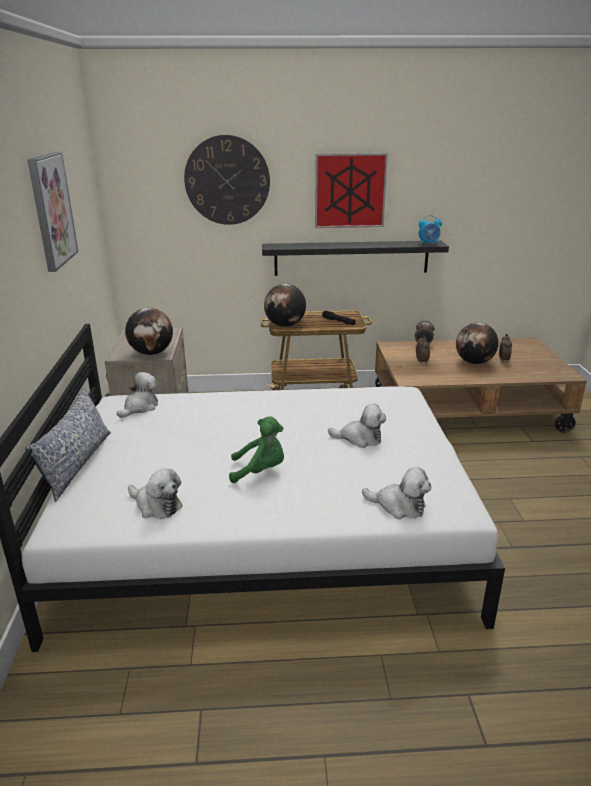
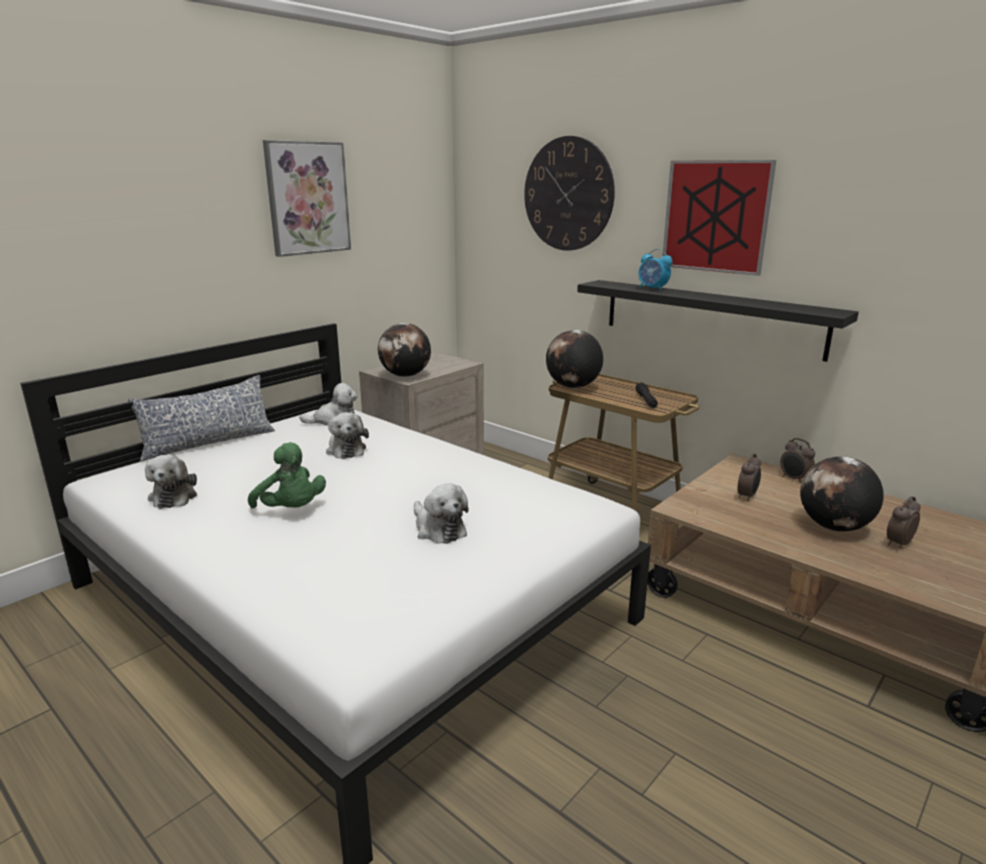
camera: 45 degrees right, 5 degrees down
(399, 506) = (312, 610): plush toy -> plush toy (346, 449)
(429, 244) = (818, 311): alarm clock -> alarm clock (652, 289)

